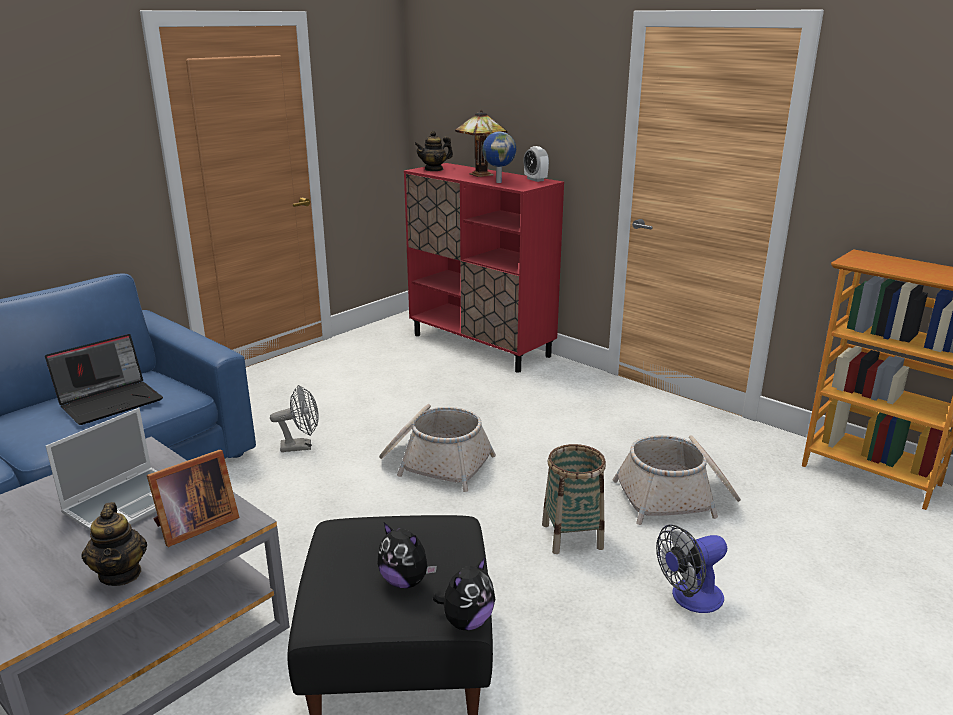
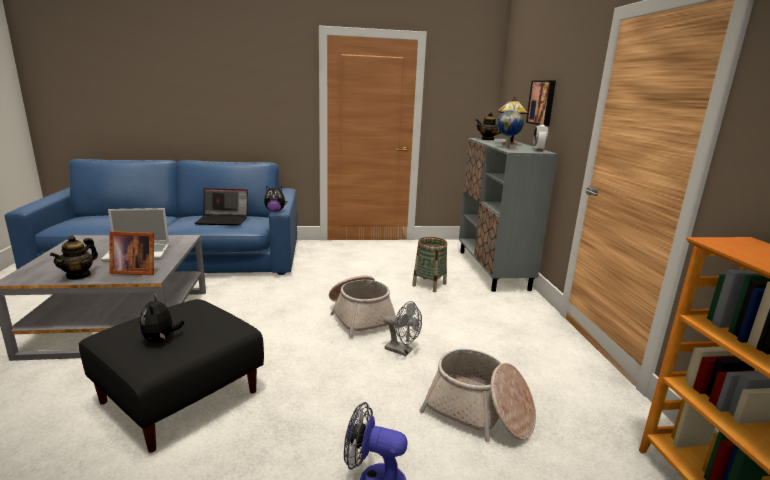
camera: 40 degrees right, 5 degrees down
(301, 446) = (313, 281): grey fan -> grey fan (402, 351)
(466, 621) = (142, 374): plush toy -> plush toy (275, 211)
(481, 345) = (492, 269): red cabinet -> grey cabinet
(515, 115) = (542, 102): none -> picture
(572, 536) = (367, 393): basket -> basket (429, 284)

